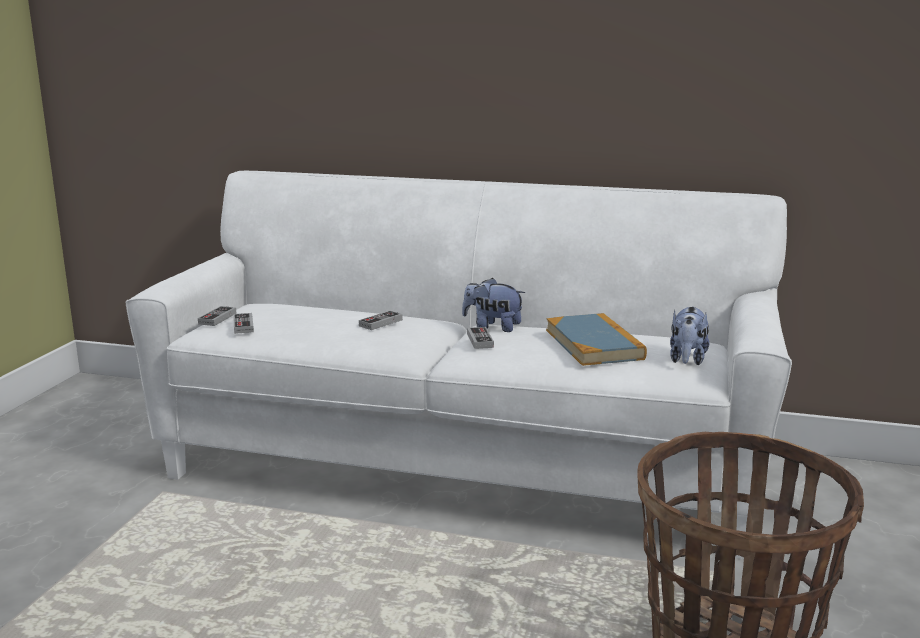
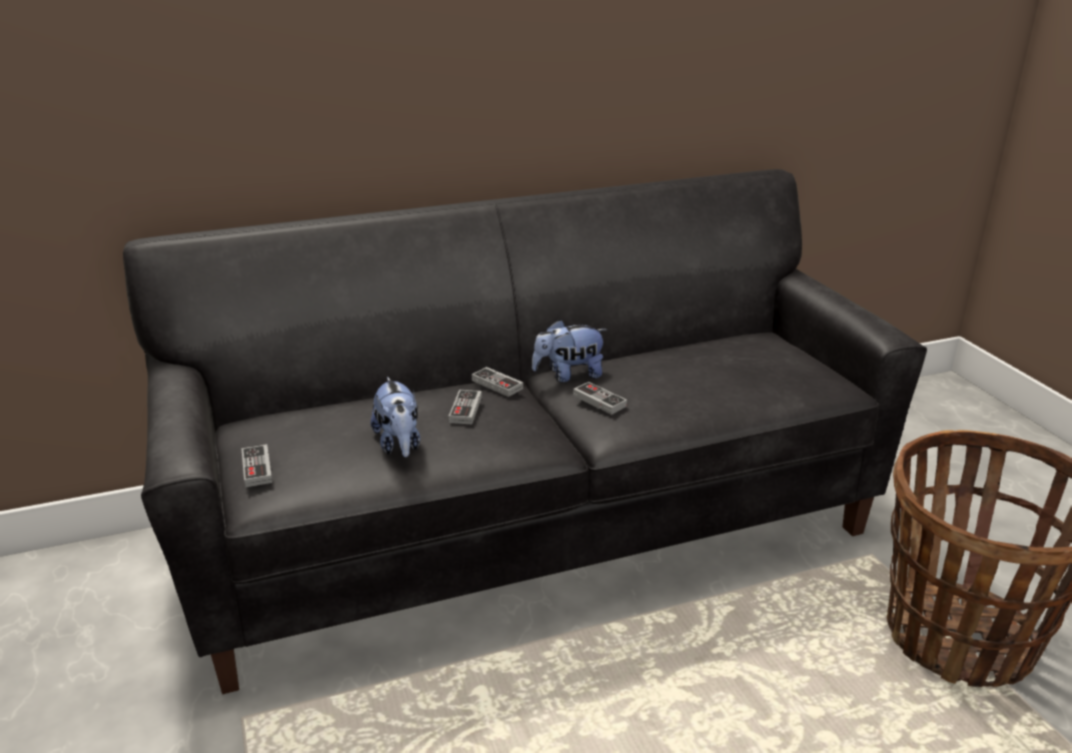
camera: 35 degrees left, 10 degrees up
(243, 326) = (314, 470): game controller -> game controller (497, 384)
(460, 466) = (534, 532): white sofa -> black sofa
(594, 344) = (711, 372): book -> none
(687, 360) = (801, 365): plush toy -> plush toy (399, 444)

